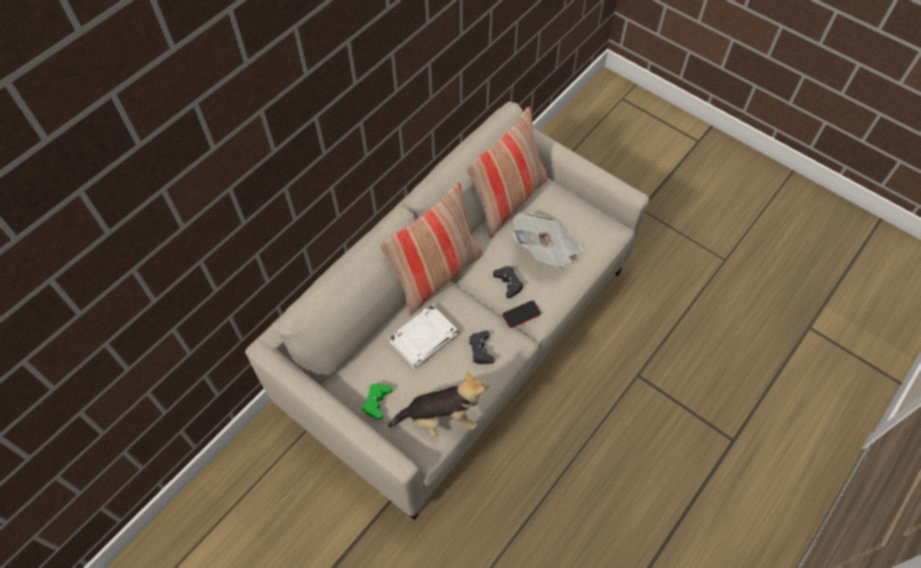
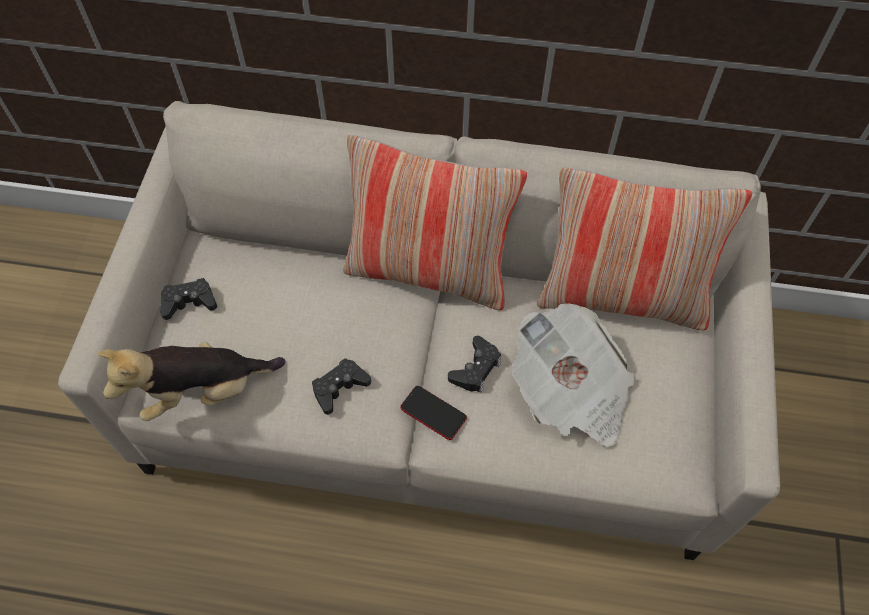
camera: 60 degrees right, 0 degrees up
(377, 402) = (189, 302): green game controller -> black game controller
(424, 338) = (317, 307): white book -> none
(442, 418) = (204, 392): plush toy -> plush toy turned 105 degrees clockwise

